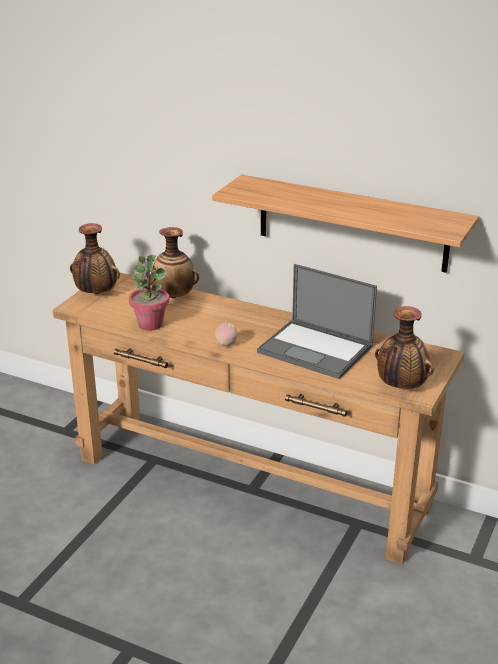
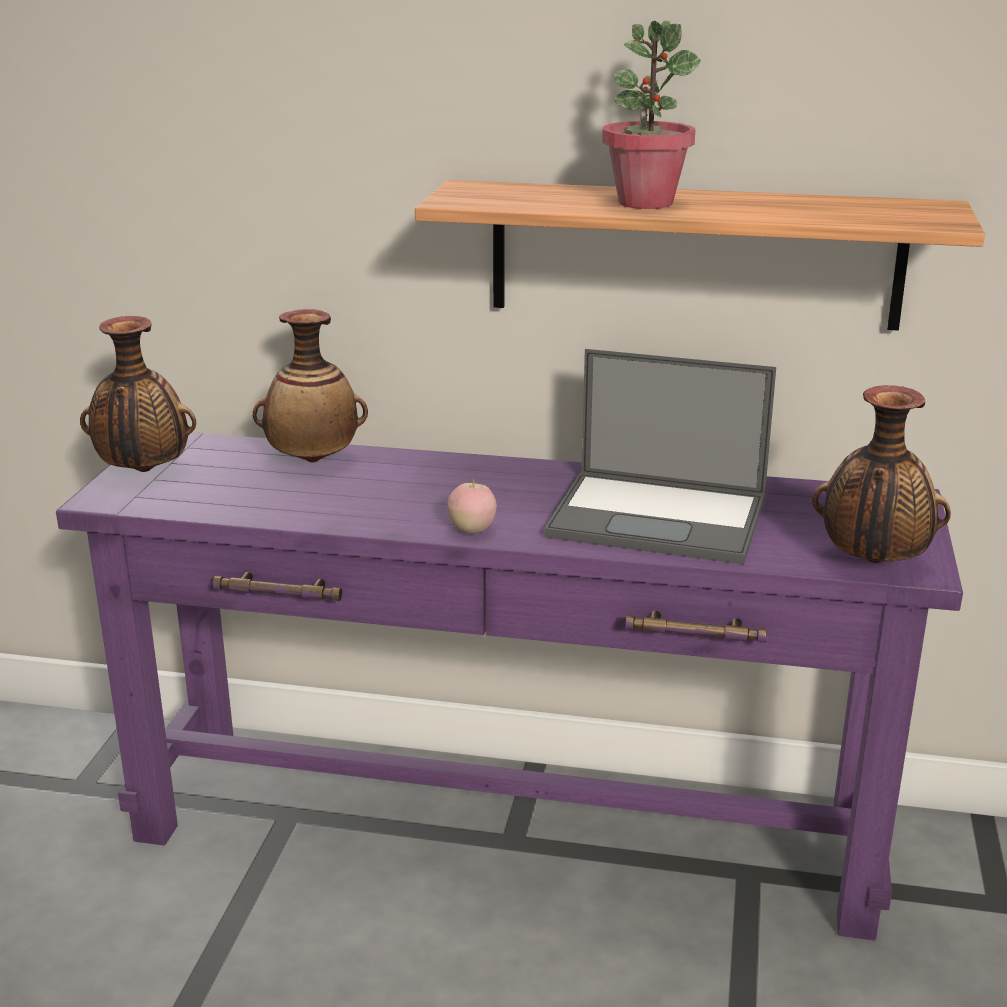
camera: 15 degrees left, 5 degrees down
(150, 324) = (289, 513): potted plant -> potted plant (645, 202)
(250, 482) = (505, 828): brown console table -> purple console table

